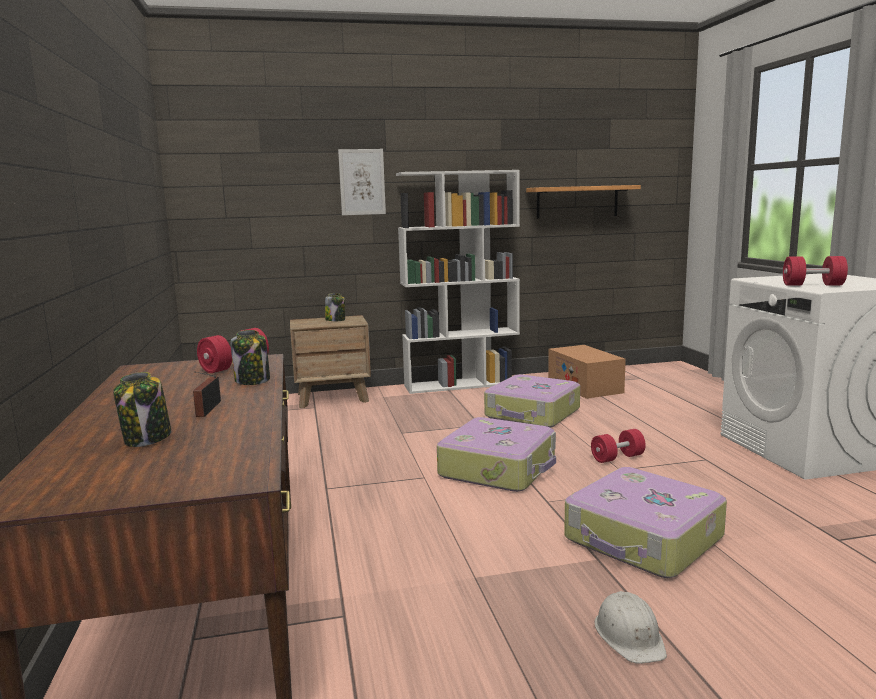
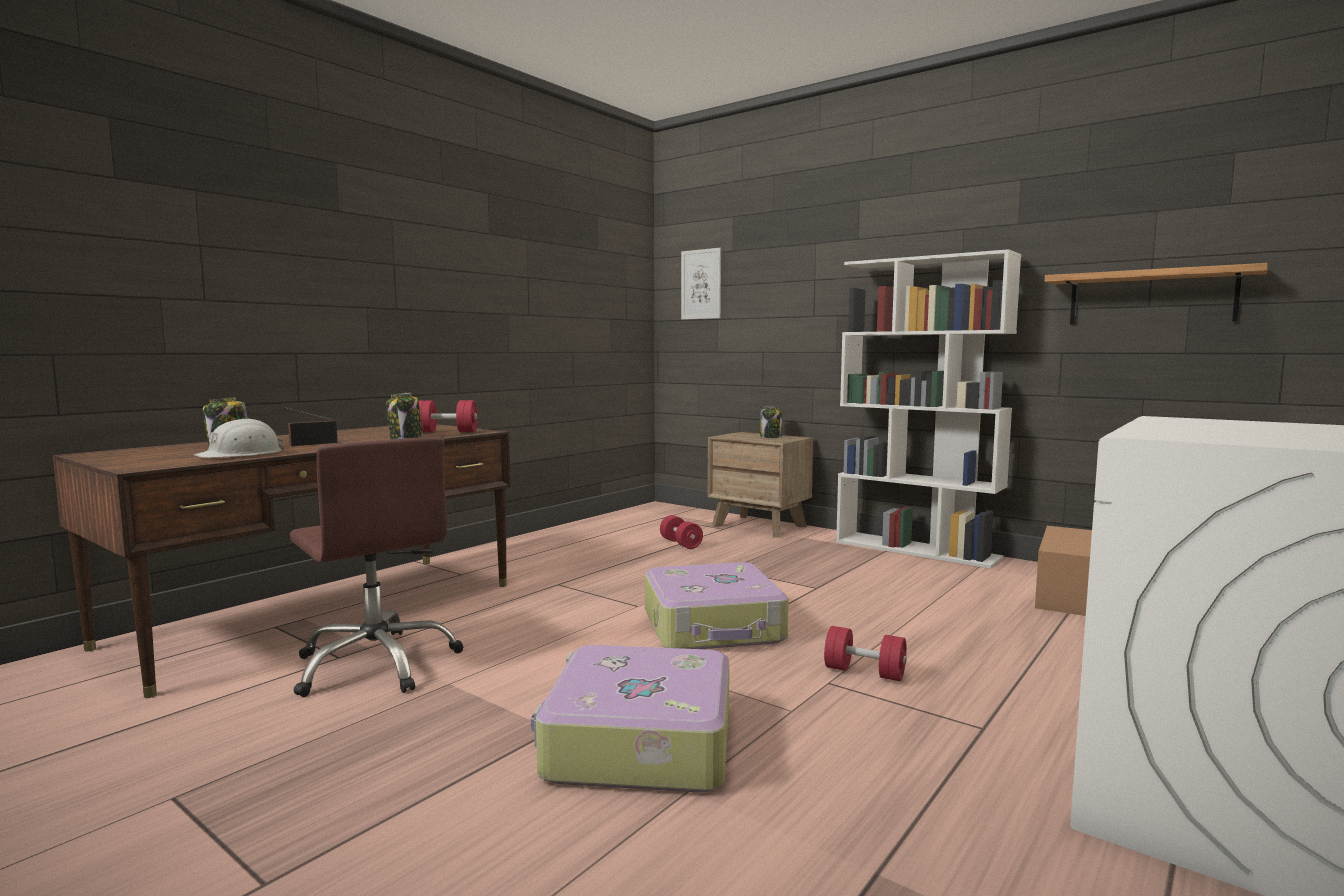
camera: 50 degrees right, 5 degrees down
(362, 182) = (827, 278): picture -> picture (701, 284)
(389, 600) = (377, 664): none -> brown office chair
(532, 414) = (908, 598): suitcase -> none
(629, 635) = (389, 787): white hard hat -> white hard hat (241, 454)
(812, 285) = (1194, 431): red dumbbell -> red dumbbell (681, 543)

